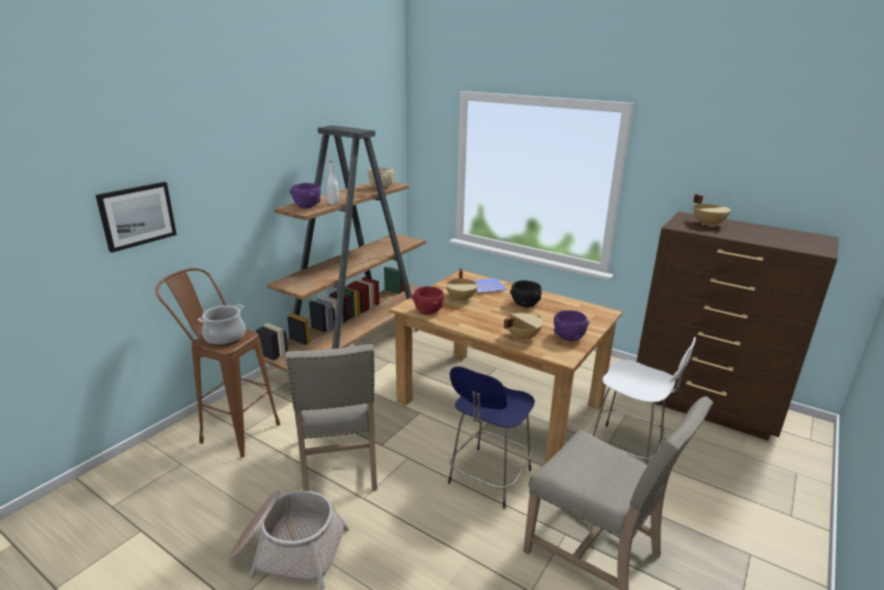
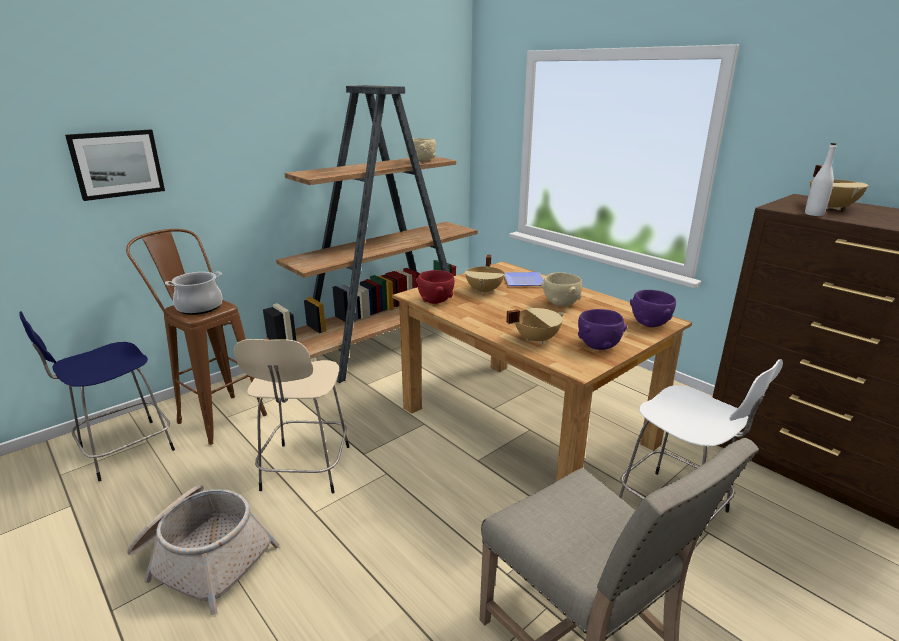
camera: 15 degrees right, 0 degrees up
(307, 206) = (320, 172): purple bowl -> purple bowl (650, 324)
(333, 203) = (352, 171): white bottle -> white bottle (814, 214)
(339, 466) = (305, 470): beige chair -> beige stool
(488, 478) = (473, 515): blue stool -> blue stool (123, 450)
(525, 305) = (560, 304): black bowl -> beige bowl

